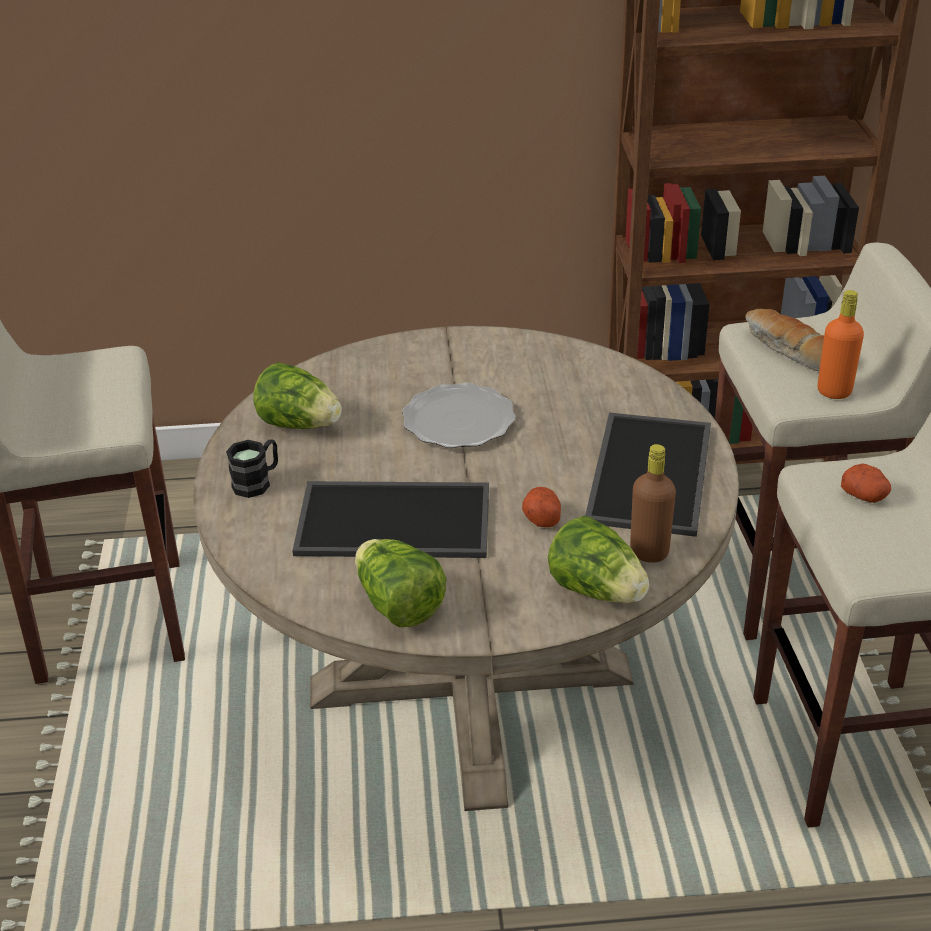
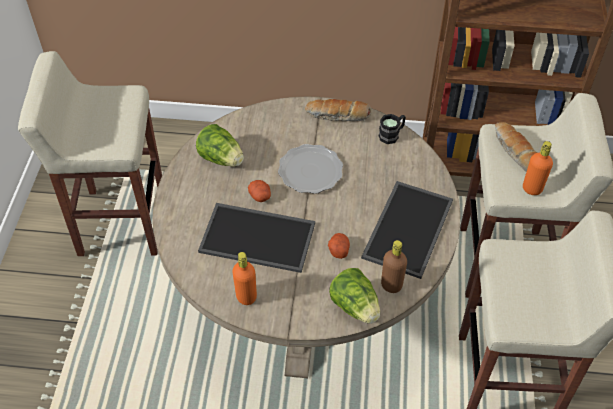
camera: 10 degrees right, 15 degrees up
(257, 482) = (190, 197): black mug -> black mug (392, 135)
(398, 605) = (246, 296): lettuce -> orange bottle
(482, 346) = (338, 116): none -> bread
(865, 495) = (524, 270): potato -> potato (260, 196)

